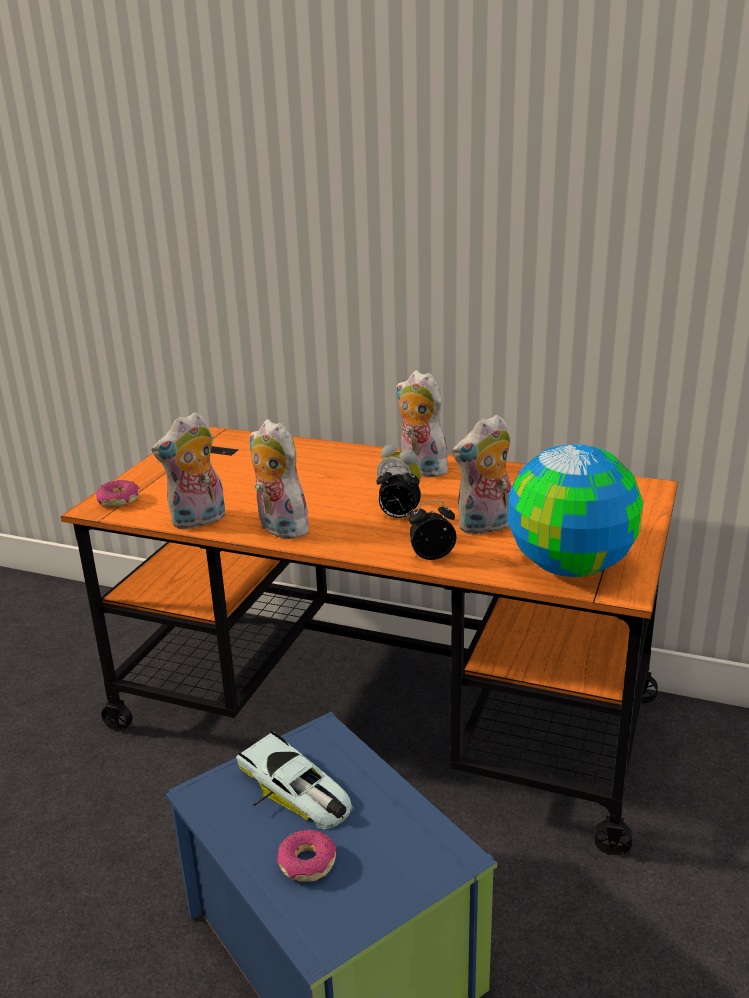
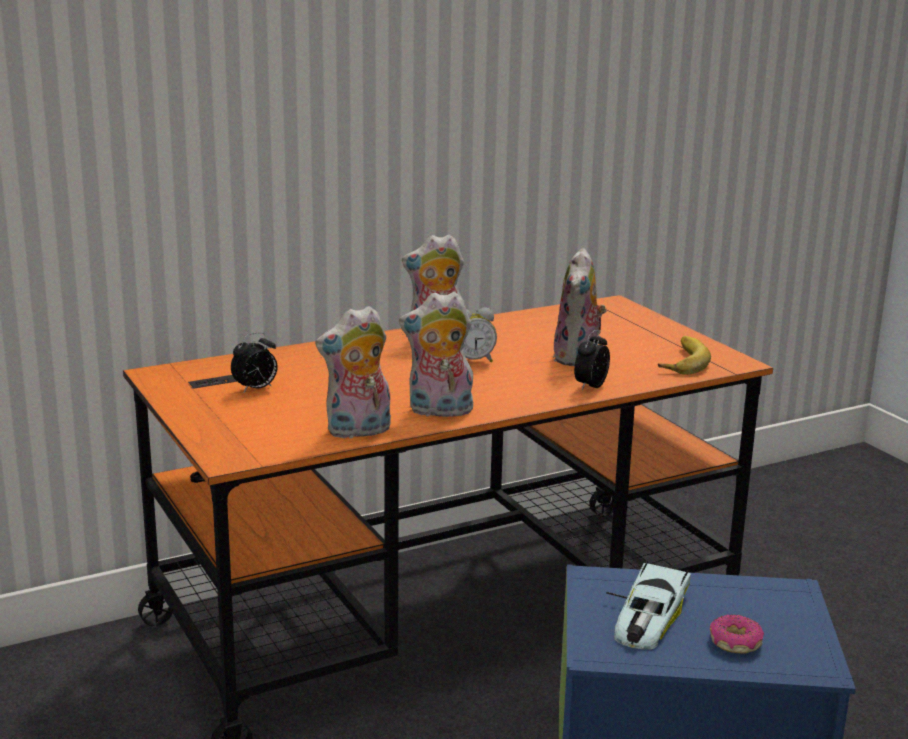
camera: 50 degrees left, 5 degrees down
(119, 500) = (235, 446): donut -> none
(198, 521) = (358, 431): plush toy -> plush toy turned 60 degrees clockwise
(295, 791) = (647, 615): toy car -> toy car turned 120 degrees clockwise
(398, 517) = (506, 373): alarm clock -> alarm clock (255, 389)
(570, 566) = (680, 361): globe -> banana

